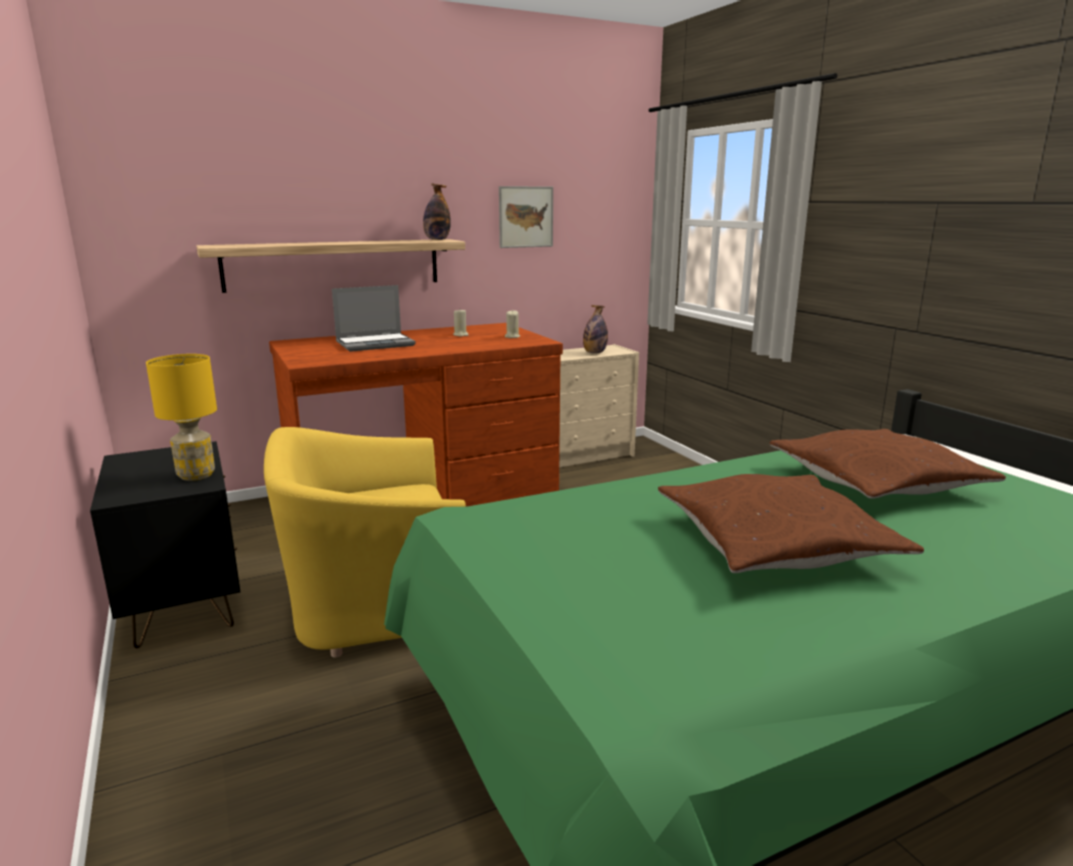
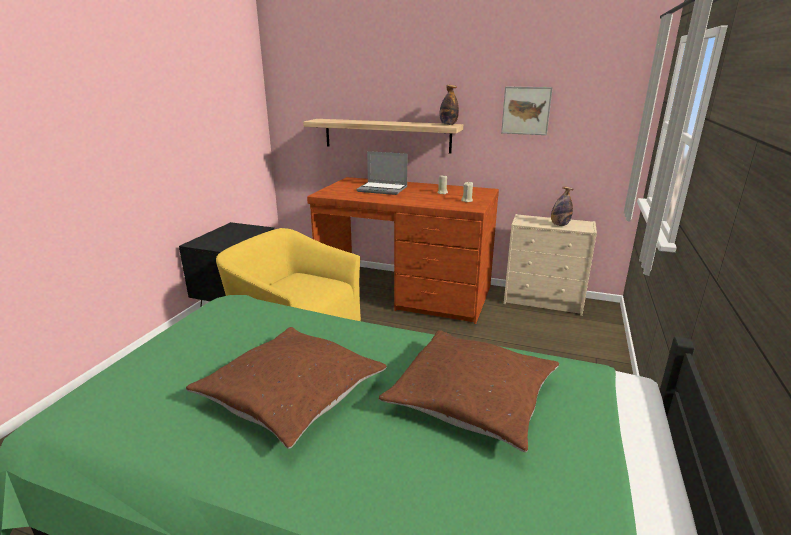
camera: 45 degrees right, 5 degrees up
(195, 475) = (232, 242): yellow table lamp -> none

